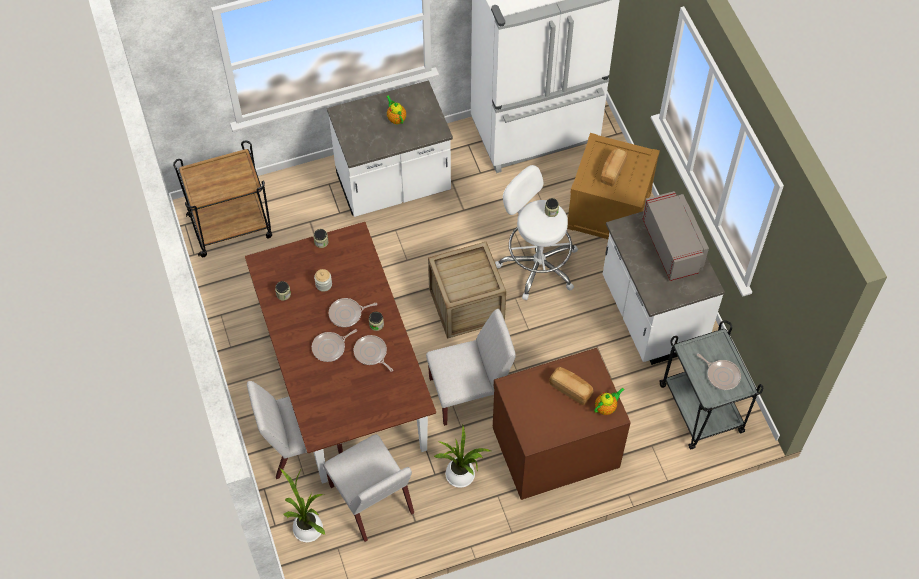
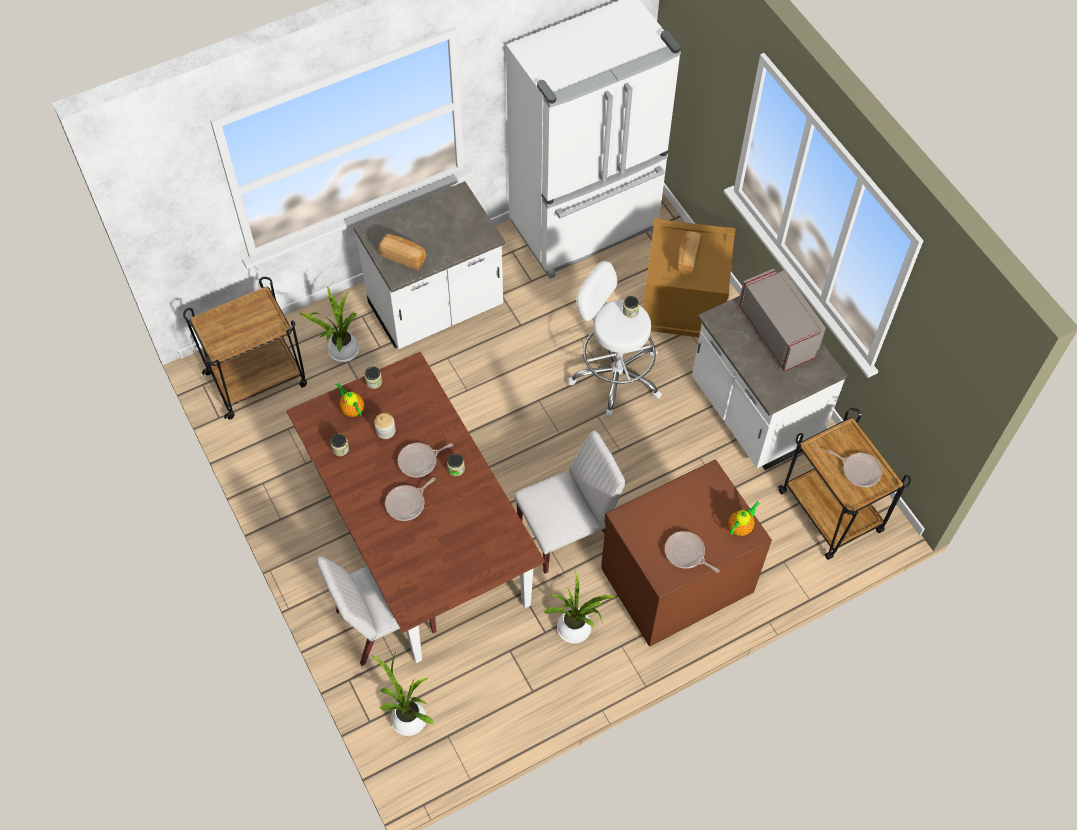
camera: 10 degrees left, 0 degrees up
(306, 212) = (341, 352): none -> potted plant
(371, 353) = (456, 503): frying pan -> frying pan (686, 553)
(372, 500) = (478, 674): white chair -> none
(396, 118) = (436, 228): teapot -> teapot (352, 409)
(466, 305) = (544, 432): crate -> none
(571, 389) = (696, 511): bread -> bread (403, 257)
(701, 410) = (830, 513): grey cart -> brown cart

